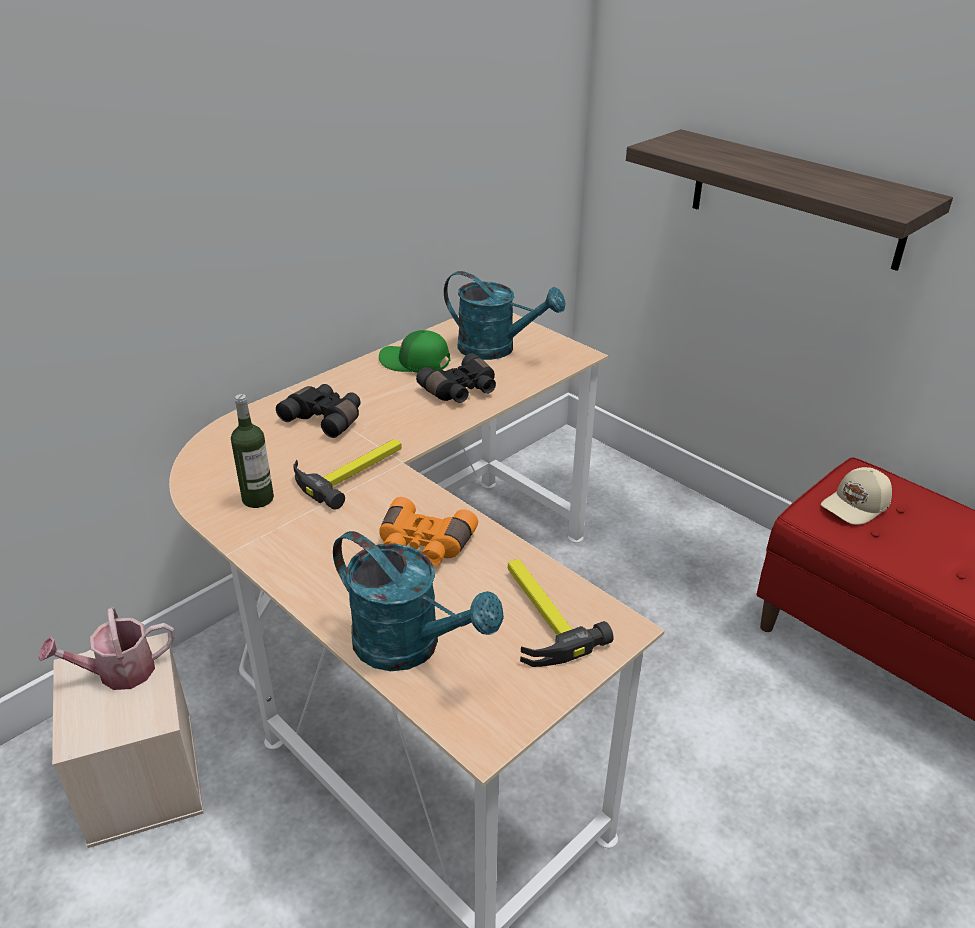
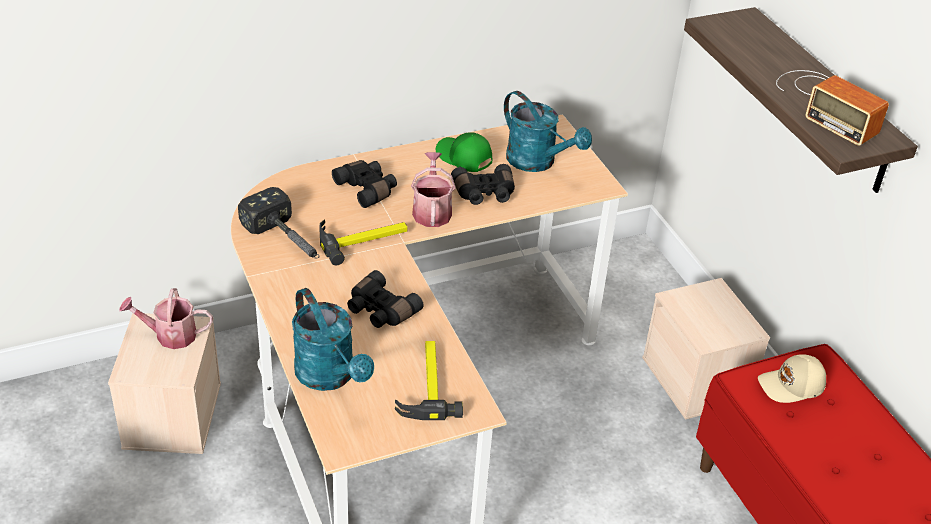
camera: 20 degrees right, 5 degrees up
(258, 498) = (287, 241): bottle -> hammer
(414, 421) = (432, 210): none -> watering can
(423, 545) = (380, 311): orange binoculars -> black binoculars
(700, 543) = (697, 379): none -> beige storage box
(833, 182) = (826, 104): none -> radio

